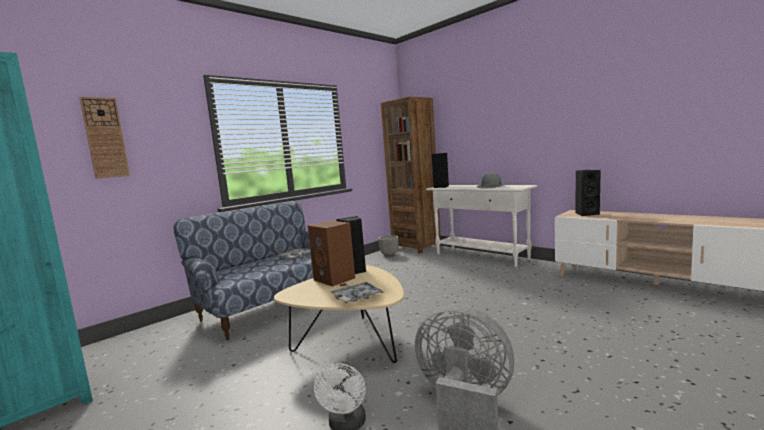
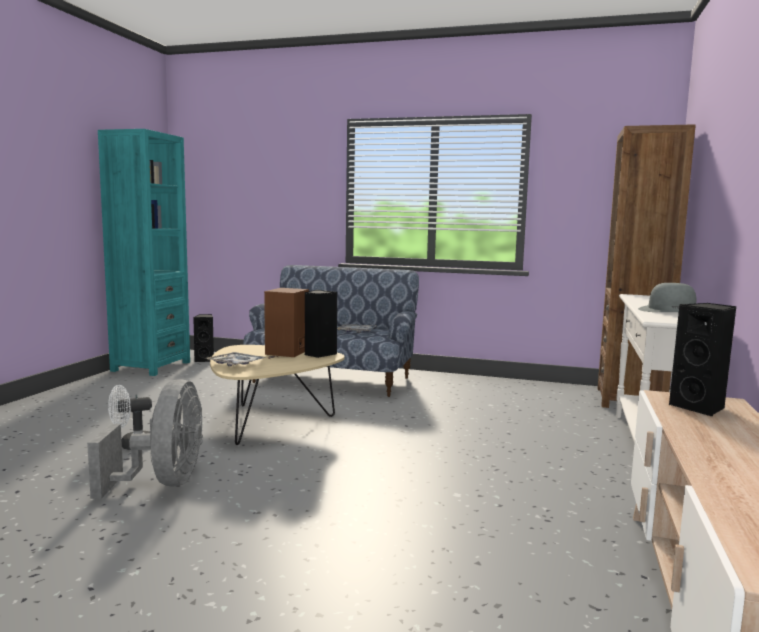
camera: 60 degrees right, 0 degrees up
(105, 138) = (259, 184): wall clock -> none
(389, 255) = (563, 392): planter -> none
(441, 187) = (641, 296): black speaker -> black speaker (205, 360)

